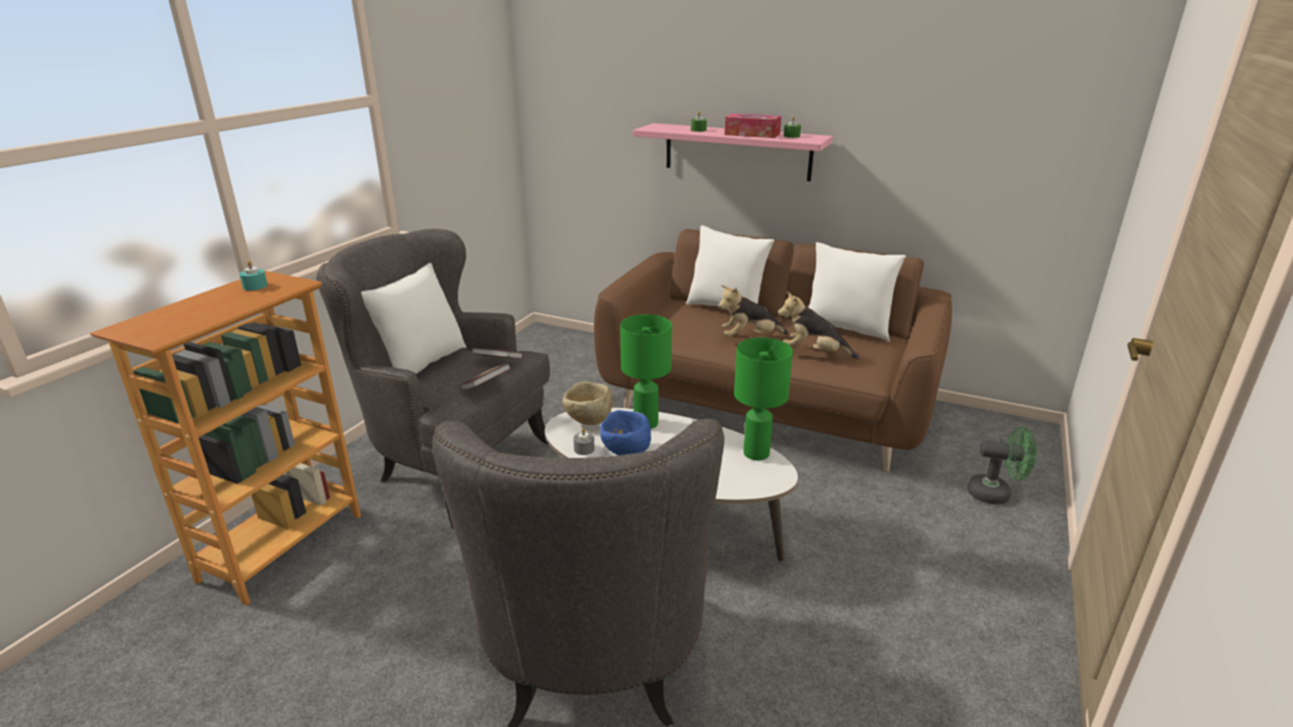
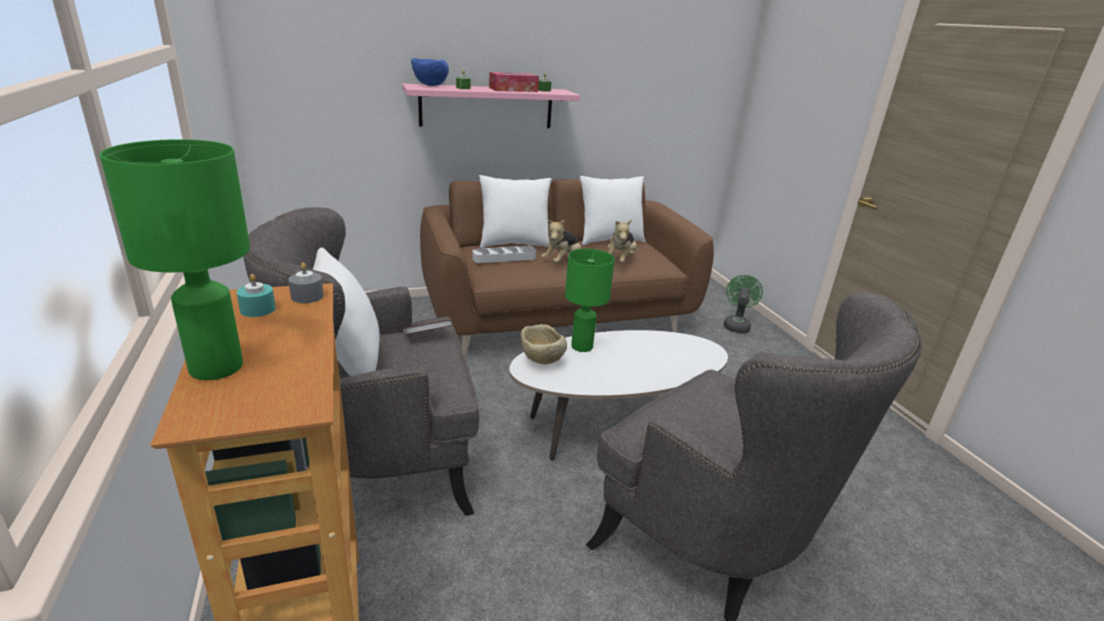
camera: 45 degrees left, 0 degrees up
(486, 386) = (456, 359): book -> none
(584, 449) = (575, 383): grey candle -> grey candle (307, 296)
(626, 452) = (606, 372): blue bowl -> blue bowl (429, 86)
(690, 319) = (504, 258): none -> grey tray
(755, 453) = (676, 339): green table lamp -> green table lamp (214, 368)
(814, 353) = (620, 260): plush toy -> plush toy turned 45 degrees counterclockwise
(996, 494) = (736, 325): green fan -> green fan turned 45 degrees counterclockwise

